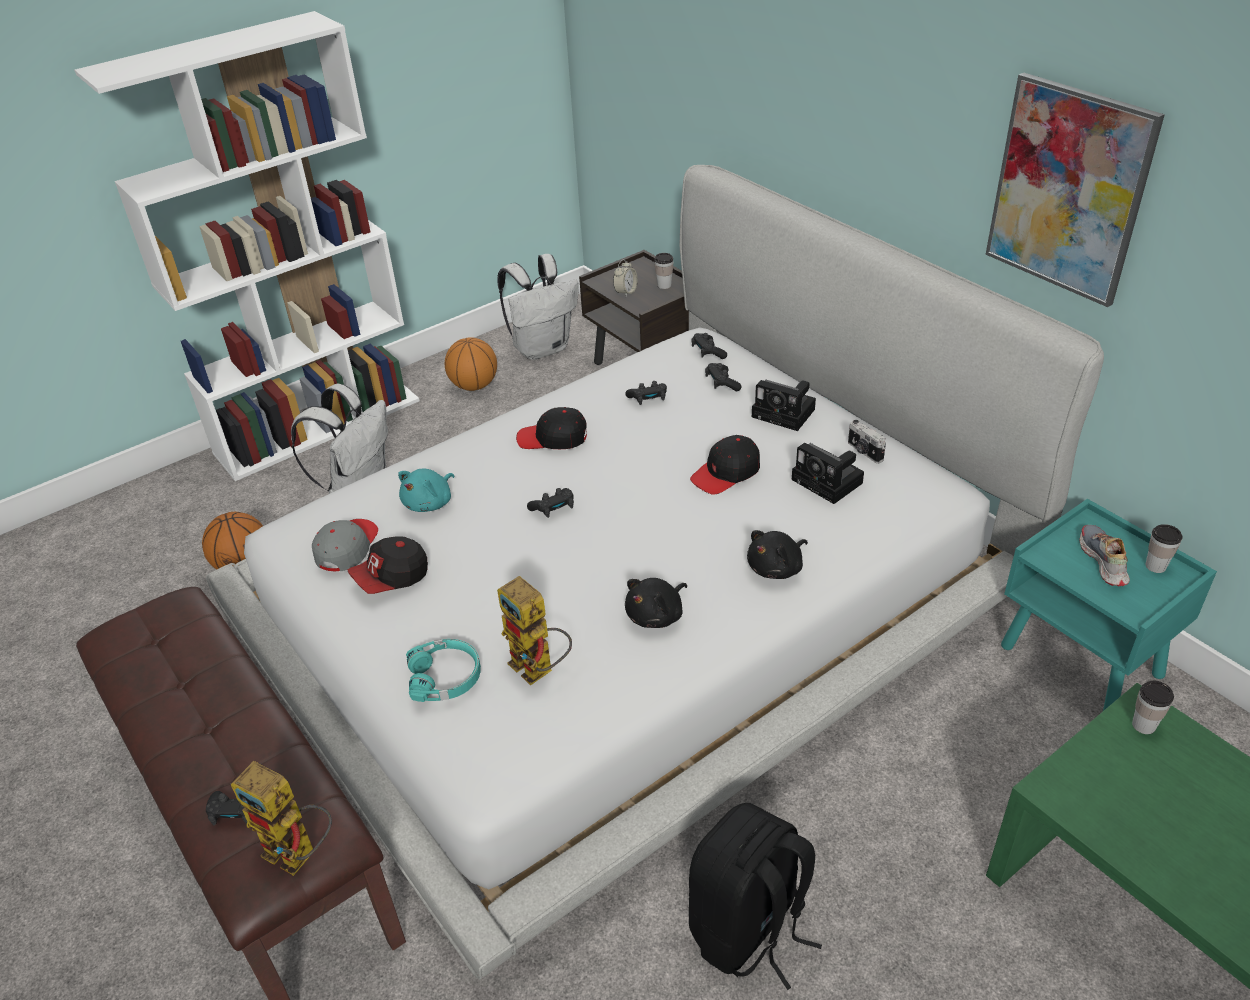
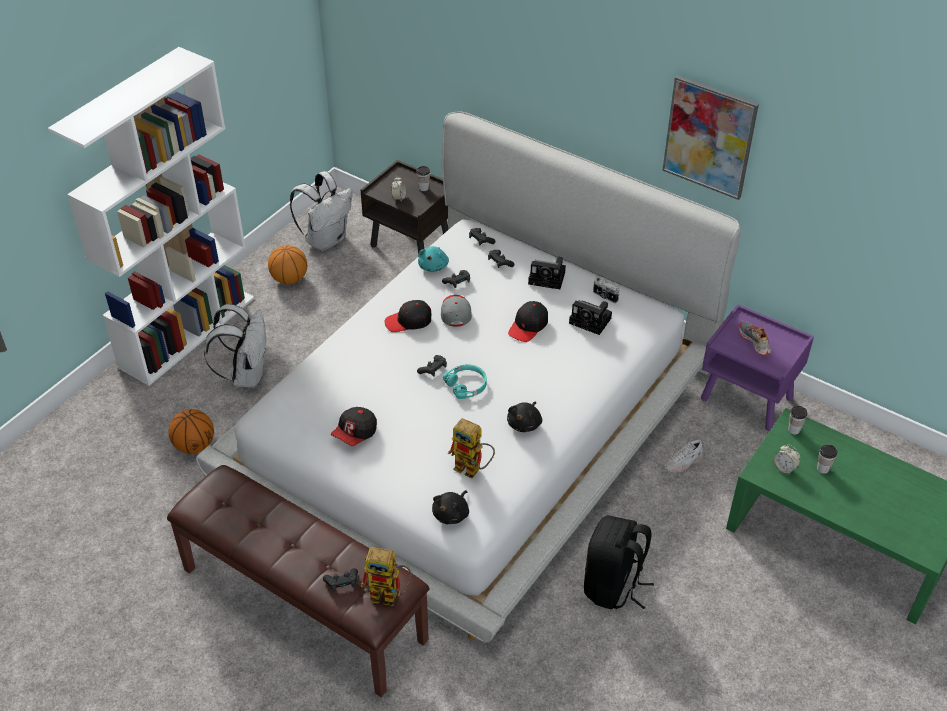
camera: 20 degrees left, 5 degrees up
(346, 548) = (315, 420): grey cap -> grey cap (455, 312)
(430, 503) = (352, 380): turquoise plush toy -> turquoise plush toy (434, 266)
(445, 677) = (421, 484): turquoise headphones -> turquoise headphones (467, 385)
(777, 568) = (581, 381): black plush toy -> black plush toy (452, 514)
(941, 741) = (683, 462): none -> white shoe
(1082, 661) = (747, 399): turquoise nightstand -> purple nightstand
(1109, 792) = (784, 468): none -> alarm clock
(1155, 566) = (782, 339): cup -> cup (823, 468)

